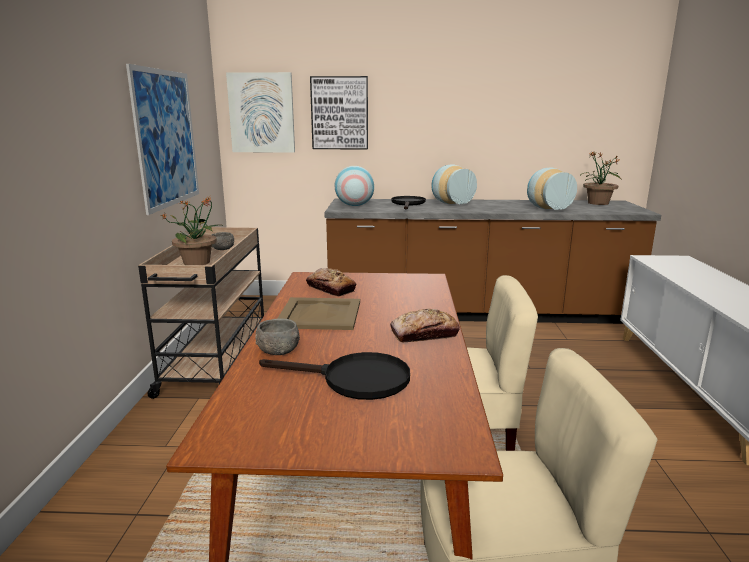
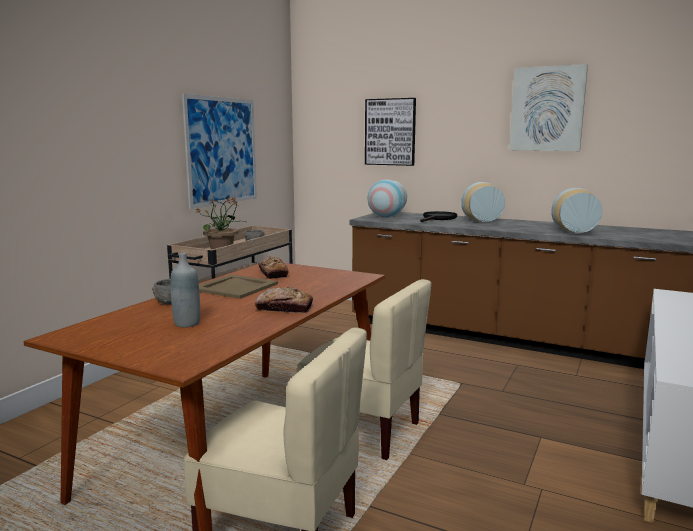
camera: 25 degrees right, 5 degrees down
(261, 113) = (326, 132): picture -> picture (547, 109)
(354, 380) = (187, 323): black frying pan -> grey bottle
(598, 203) = (649, 231): potted plant -> none

